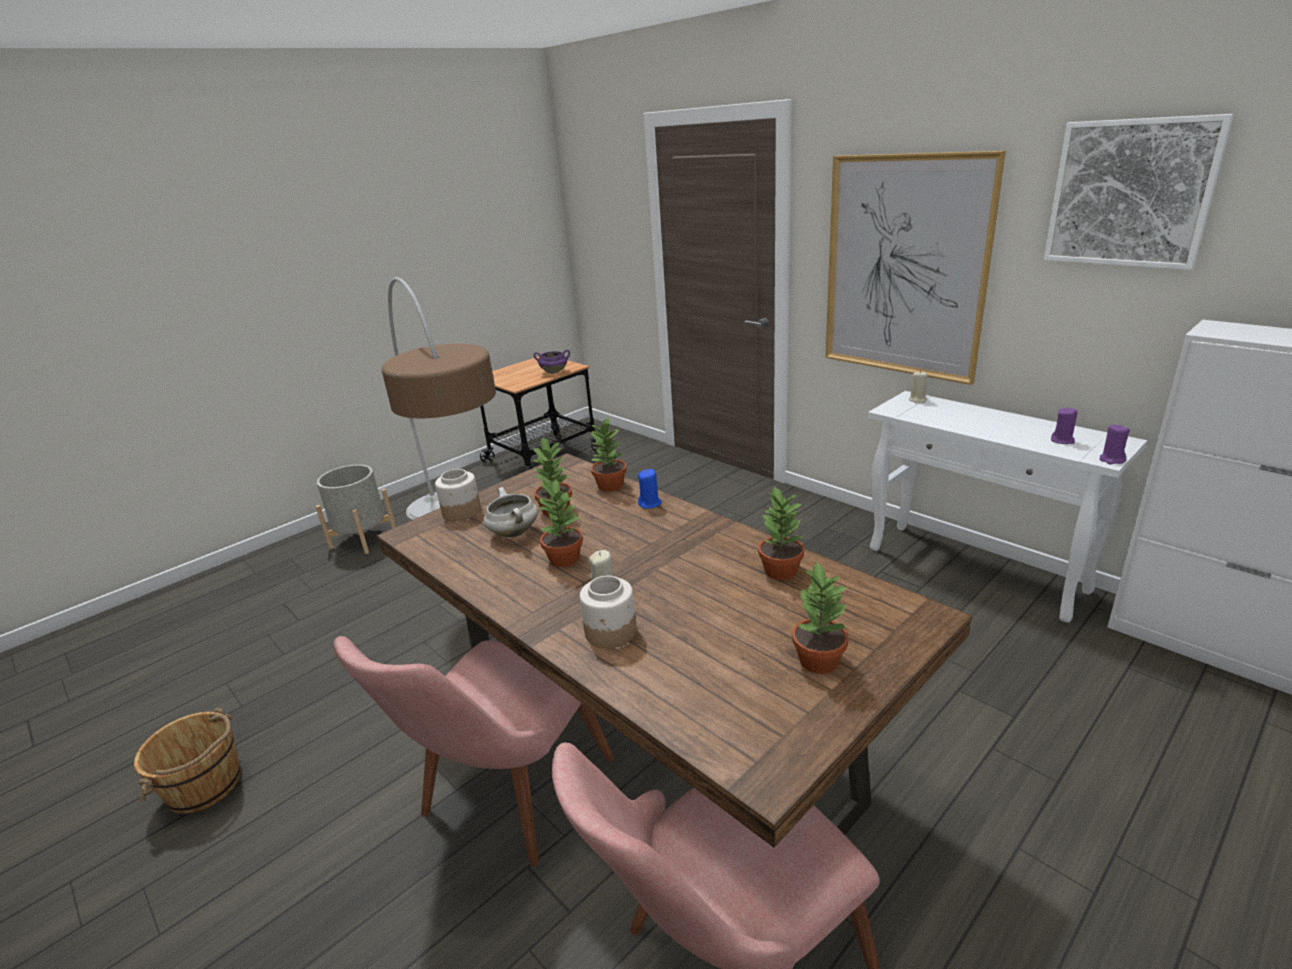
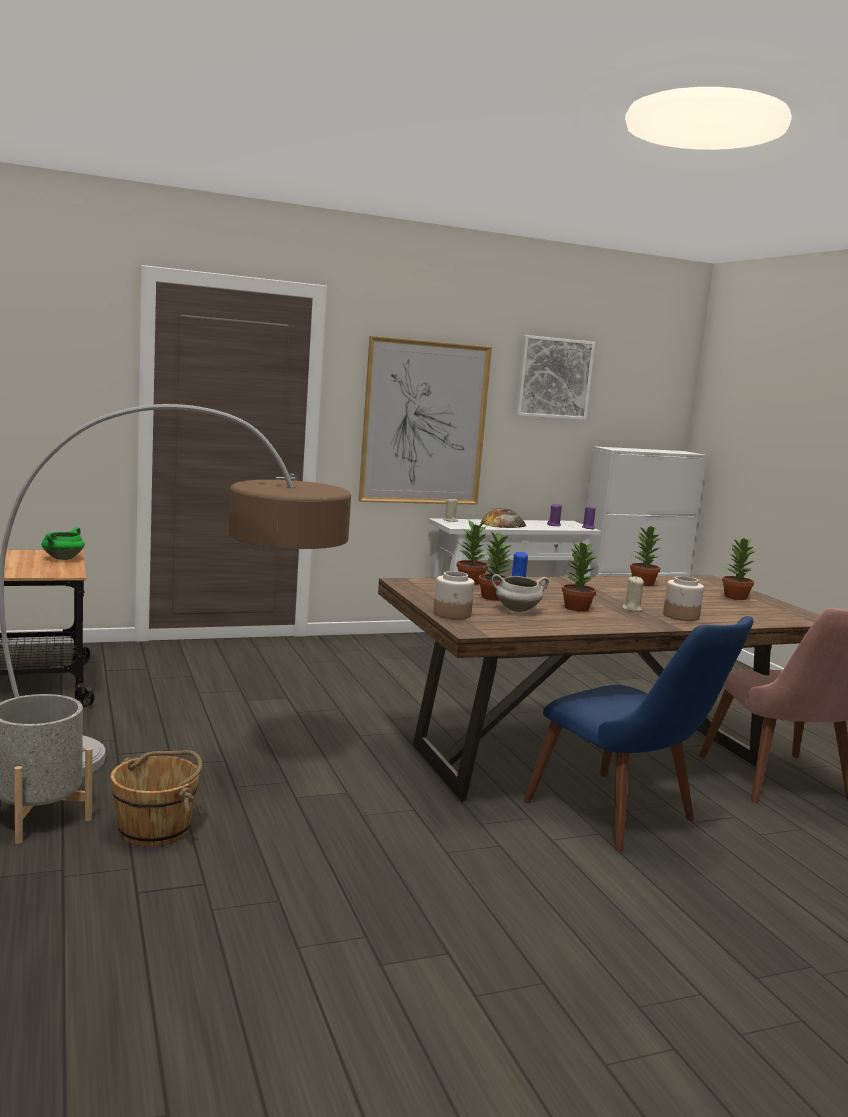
camera: 70 degrees left, 15 degrees down
(206, 786) = (503, 965): brown bucket -> brown bucket (156, 828)
(504, 803) = (627, 818): pink chair -> blue chair
(554, 372) = (63, 558): purple cooking pot -> green cooking pot
(980, 420) = (503, 523): none -> bread

